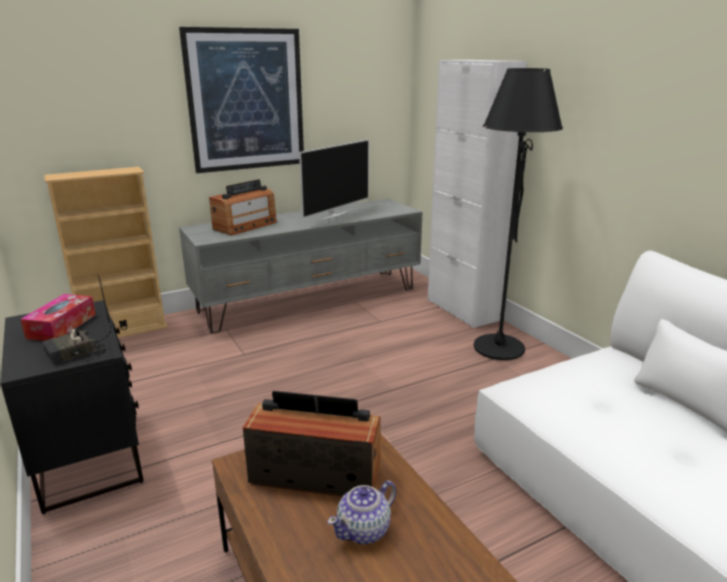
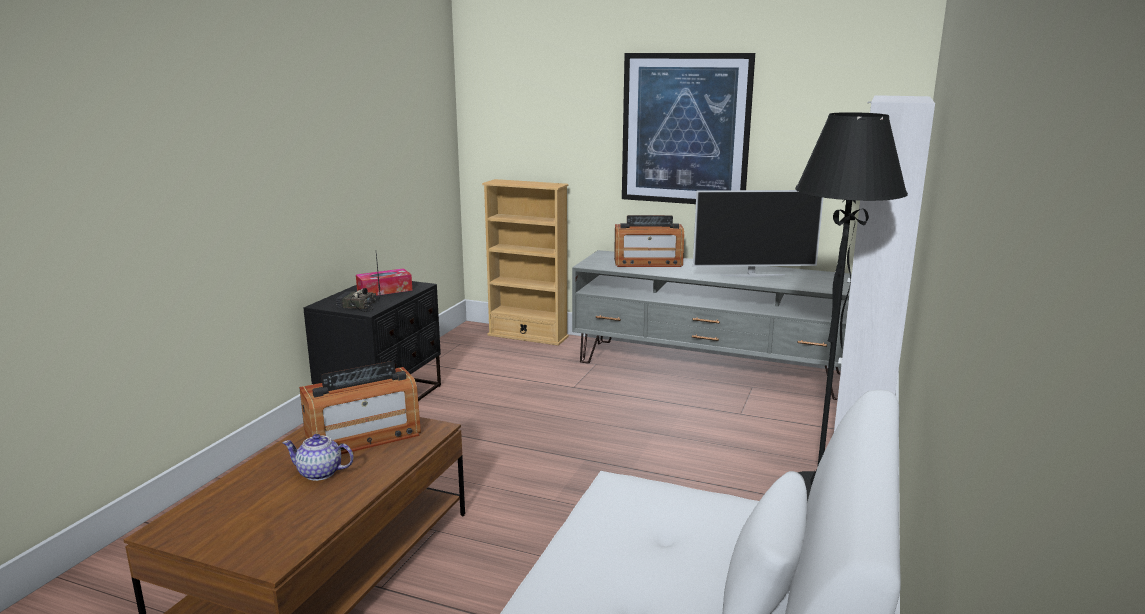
camera: 50 degrees right, 5 degrees down
(316, 473) = (363, 437): radio -> radio turned 90 degrees clockwise

